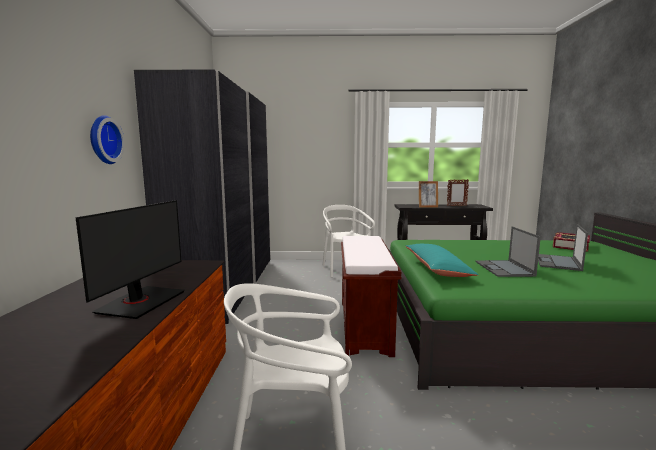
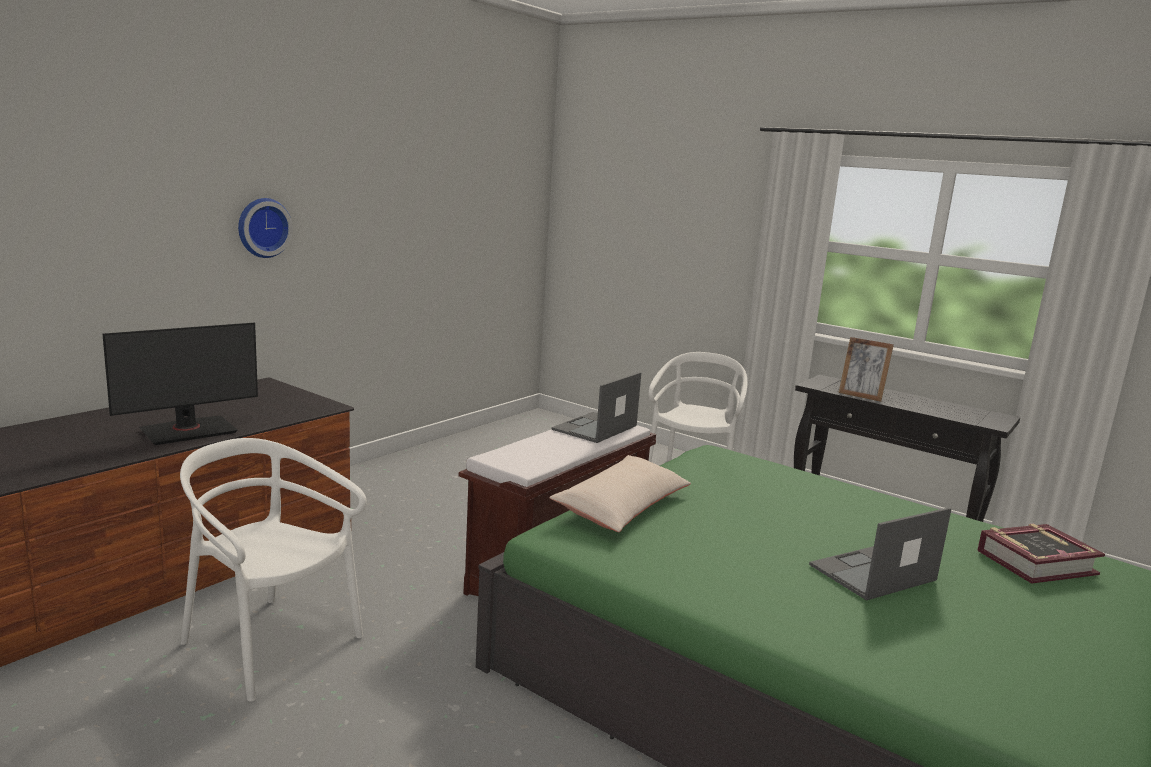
camera: 35 degrees right, 5 degrees up
(225, 285) = (477, 449): grey wardrobe -> none
(437, 269) = (622, 507): turquoise pillow -> beige pillow
(456, 206) = (938, 408): picture frame -> none
(504, 269) = (729, 545): laptop -> laptop (594, 428)

